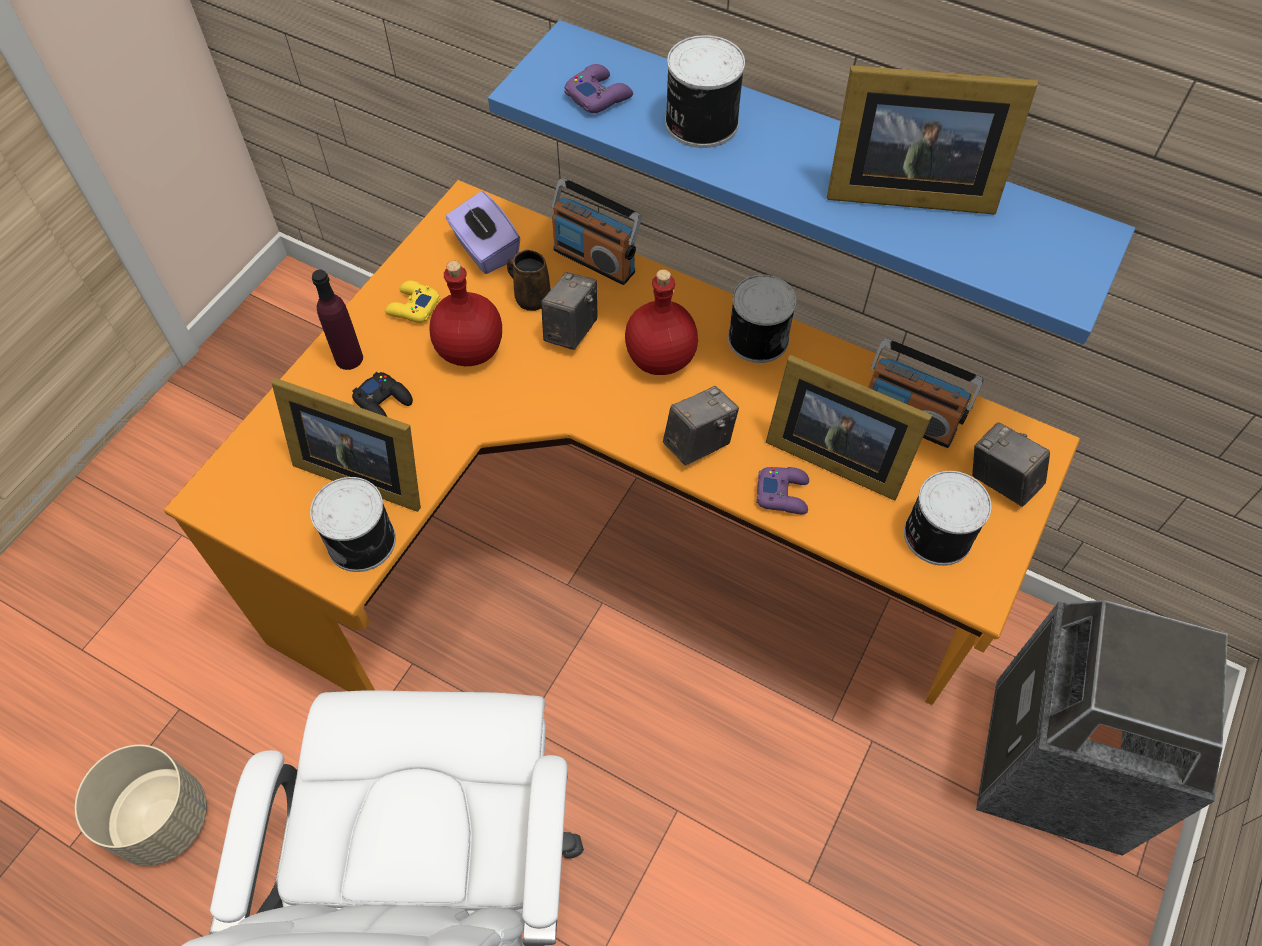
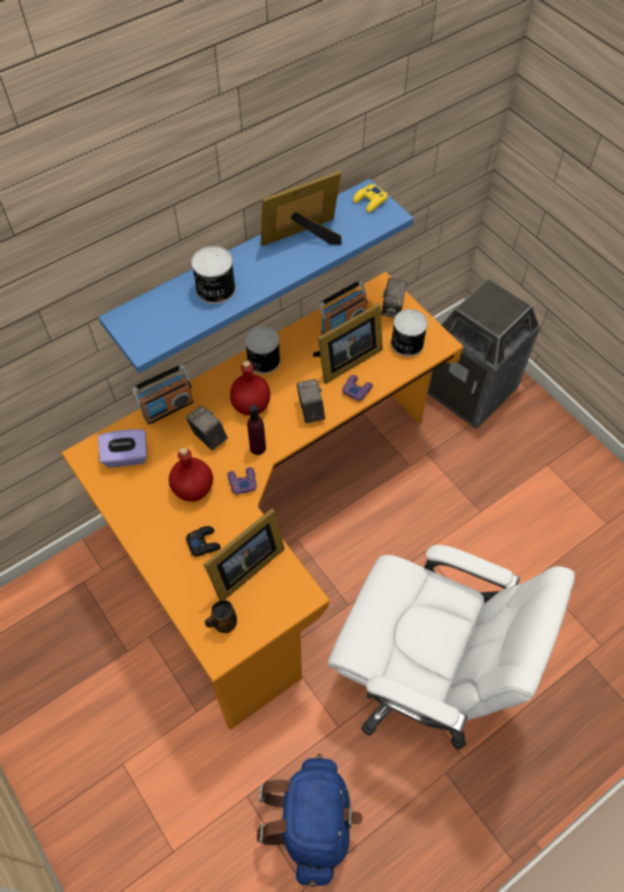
camera: 65 degrees left, 0 degrees up
(163, 818) = (312, 823): beige planter -> blue backpack
(349, 358) = (162, 551): purple bottle -> purple bottle (258, 448)
(363, 540) = (288, 580): can -> none
(413, 307) = (145, 507): yellow game controller -> yellow game controller (370, 201)
(531, 298) = (175, 447): brown mug -> brown mug (223, 623)
(598, 95) = (169, 321): purple game controller -> purple game controller (242, 482)
(904, 189) = (304, 237): picture frame -> picture frame turned 150 degrees counterclockwise
(1000, 481) = (392, 308): camera -> camera turned 60 degrees counterclockwise

